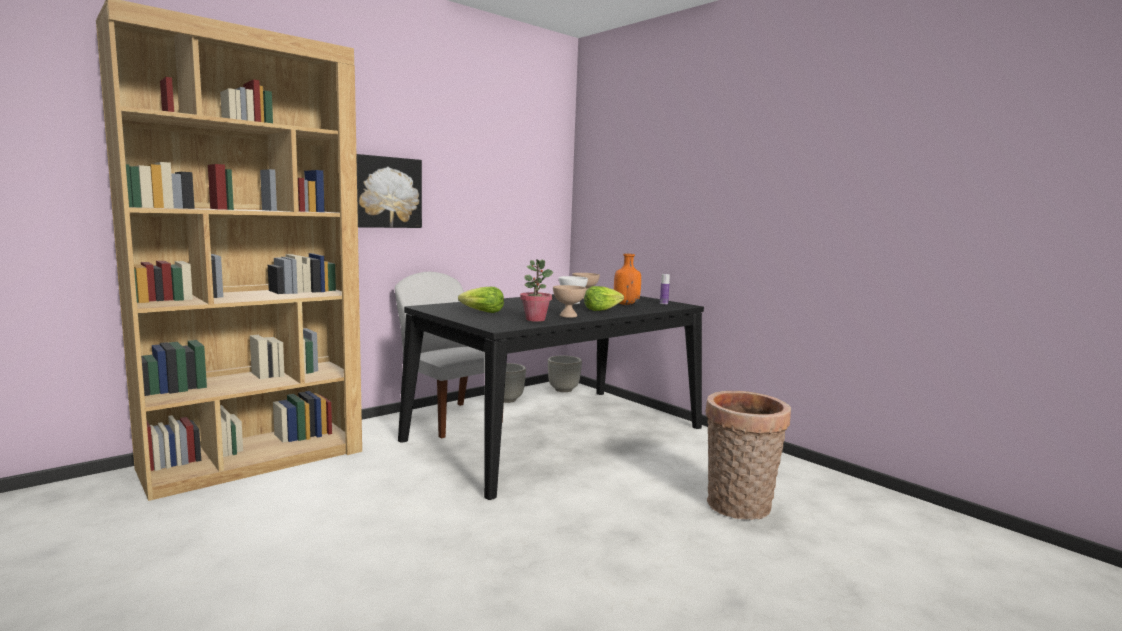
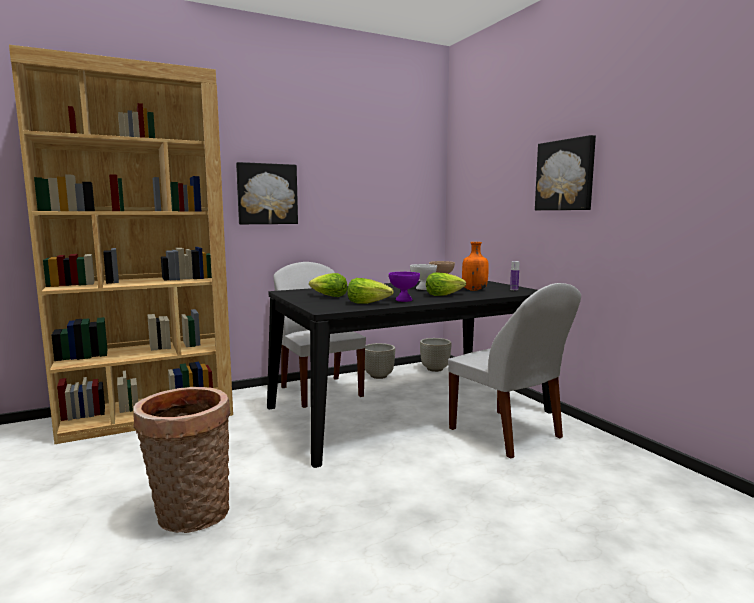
camera: 15 degrees right, 0 degrees up
(535, 319) = (368, 303): potted plant -> lettuce
(568, 316) = (404, 300): beige bowl -> purple bowl
(667, 452) = (507, 434): none -> white chair
(715, 189) = (566, 175): none -> picture
(738, 508) = (555, 499): basket -> basket (190, 516)

